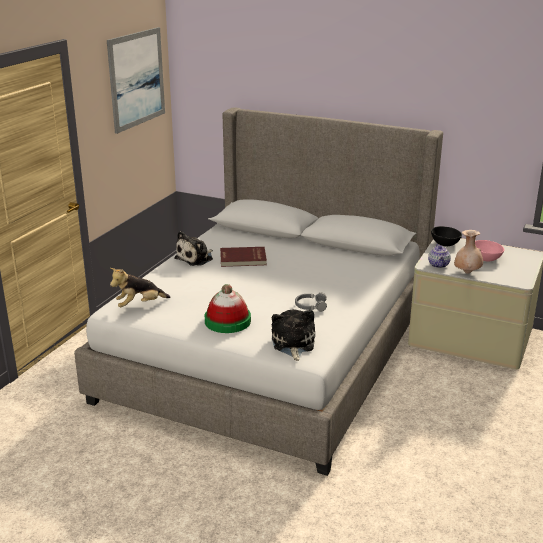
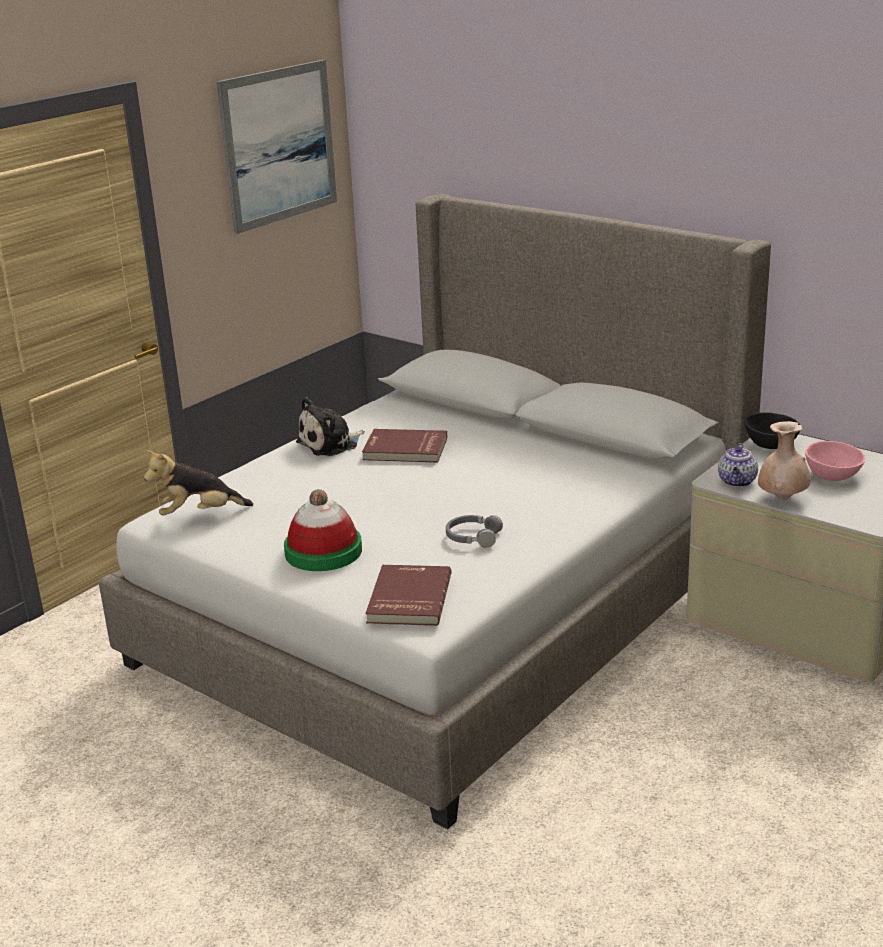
camera: 15 degrees right, 0 degrees up
(293, 344) = (407, 599): plush toy -> red book

